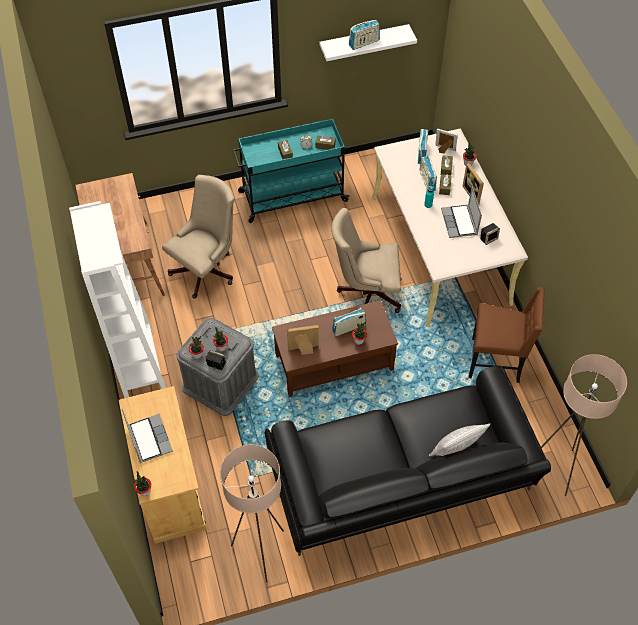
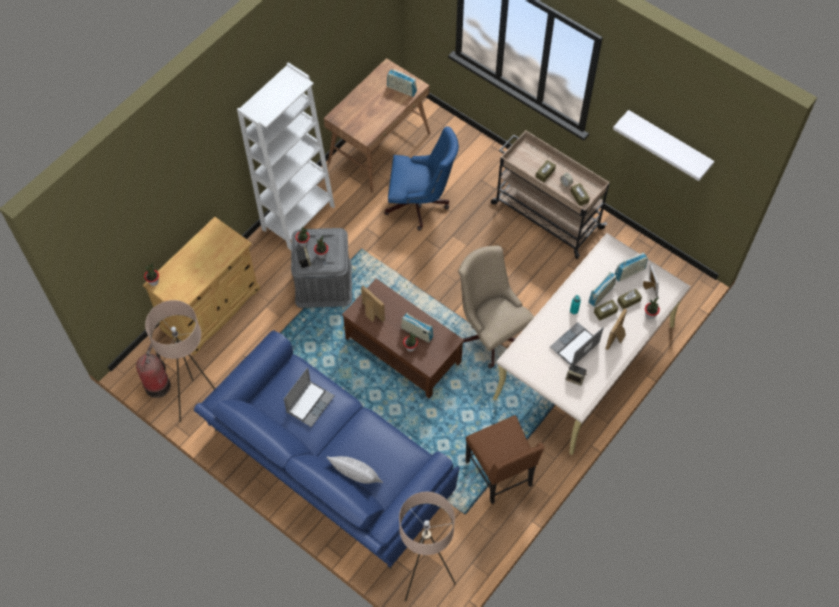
camera: 55 degrees right, 5 degrees up
(148, 438) = (196, 256): laptop -> laptop (310, 403)
(207, 269) = (420, 204): beige office chair -> blue office chair
(211, 578) = (158, 383): none -> fire extinguisher
(291, 196) = (545, 215): turquoise cart -> beige cart
(364, 43) = (657, 142): radio -> radio (401, 89)
(400, 481) = (328, 465): black sofa -> blue sofa

